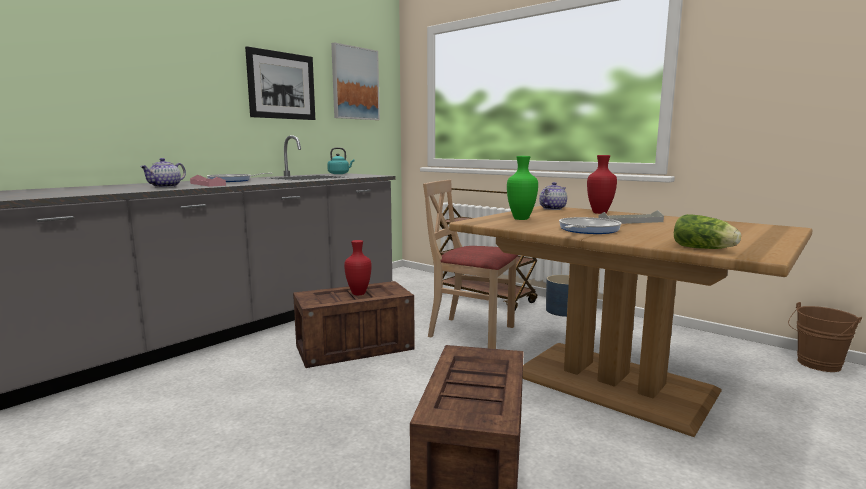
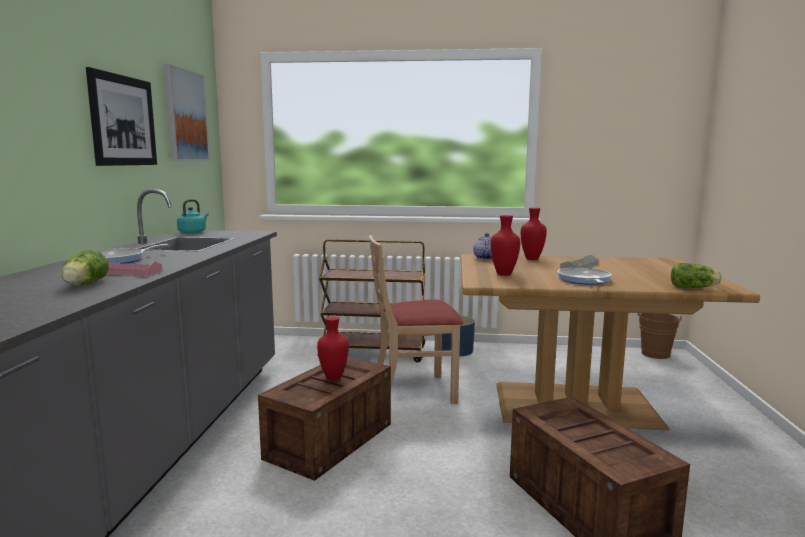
camera: 35 degrees left, 0 degrees up
(165, 187) = (84, 284): teapot -> lettuce
(520, 219) = (503, 274): green vase -> red vase

